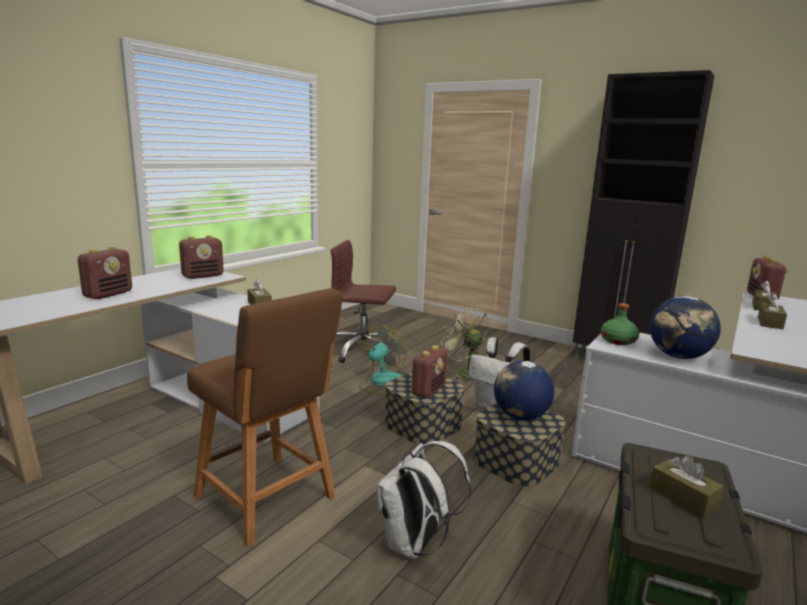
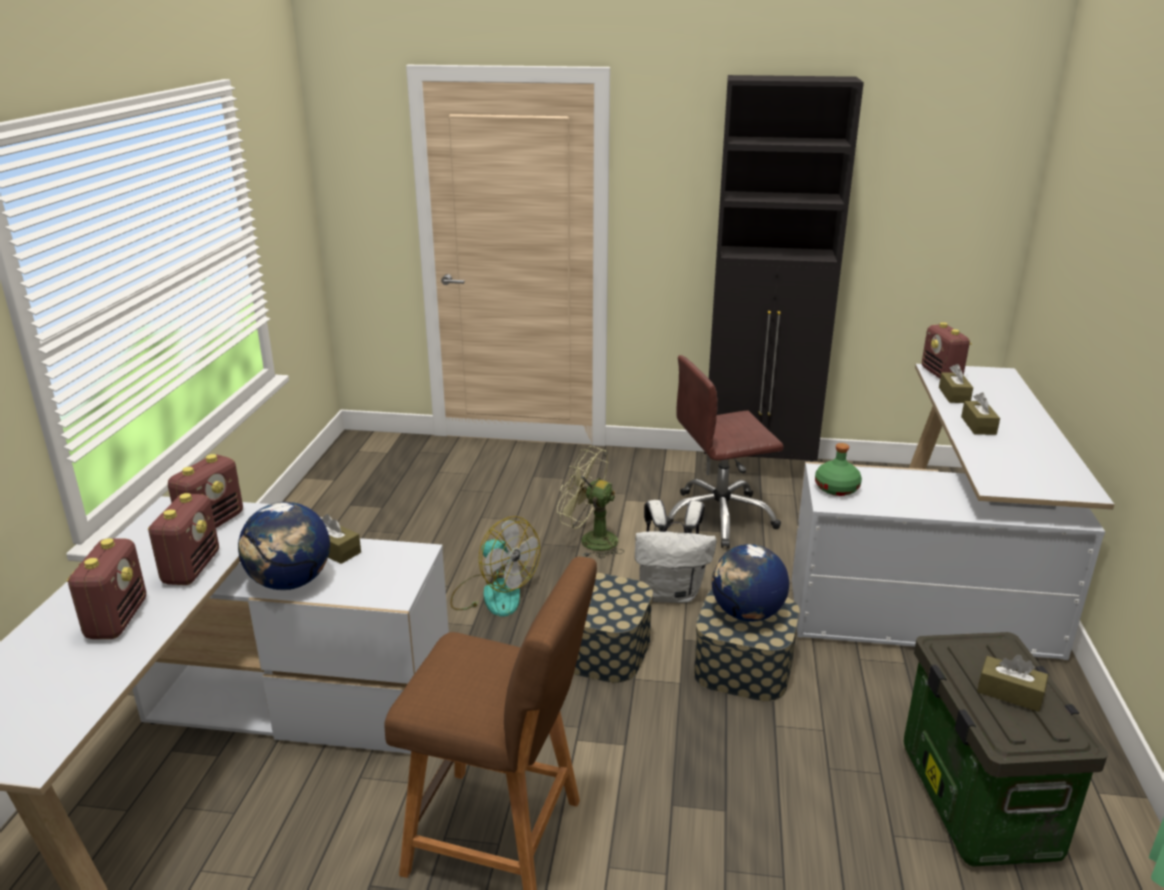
camera: 25 degrees left, 10 degrees up
(362, 351) = (417, 541): brown office chair -> brown office chair (719, 517)
(381, 382) = (493, 594): fan -> fan turned 120 degrees clockwise
(415, 545) = (716, 825): white backpack -> none
(428, 390) = (612, 606): radio -> radio (191, 568)
(678, 356) = (911, 498): globe -> globe (290, 582)

